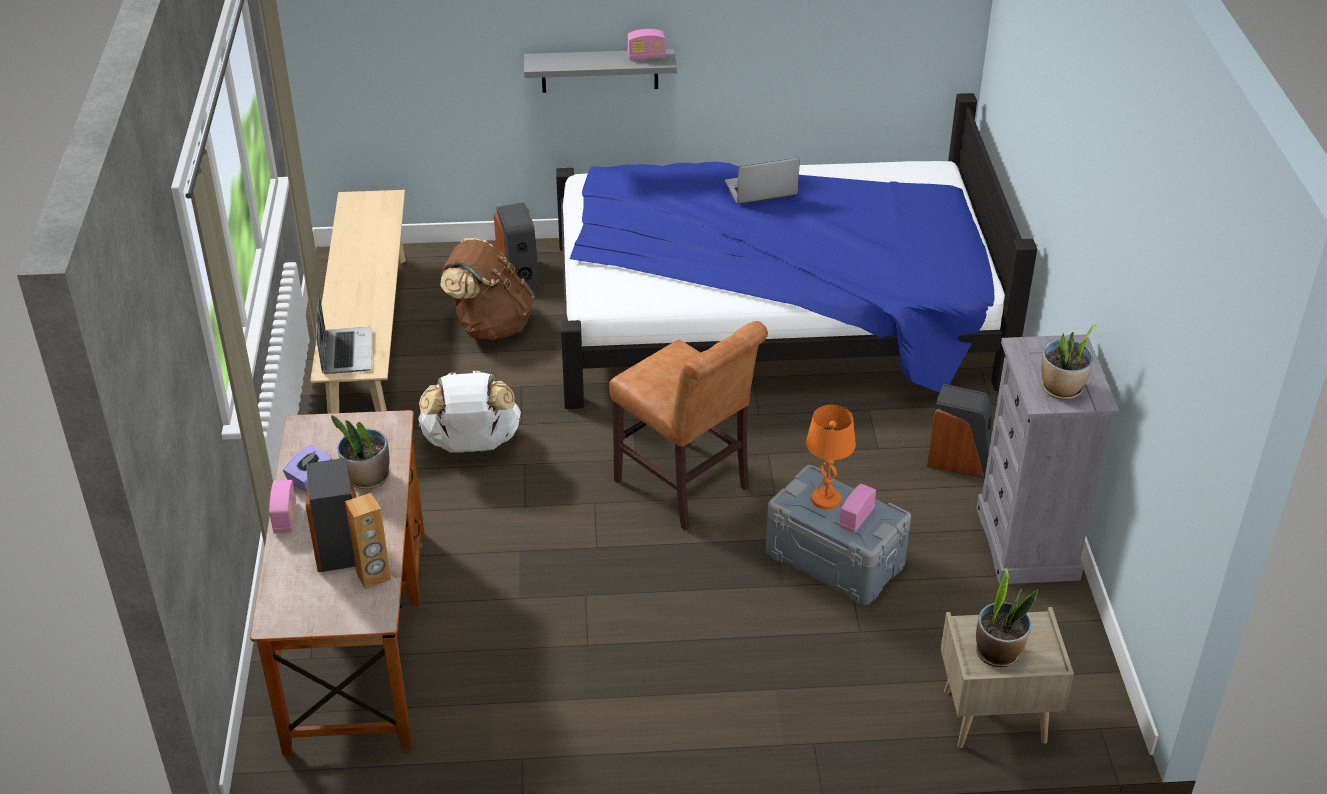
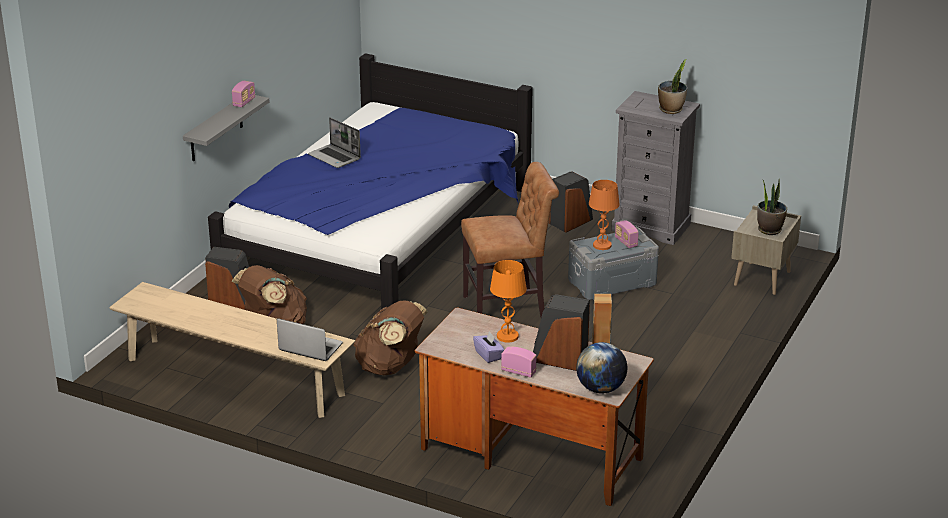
camera: 60 degrees left, 10 degrees down
(284, 607) = (601, 389): none -> globe
(367, 478) = (507, 336): potted plant -> orange table lamp
(472, 445) = (390, 367): white backpack -> brown backpack
(760, 190) = (335, 157): laptop -> laptop turned 60 degrees counterclockwise

